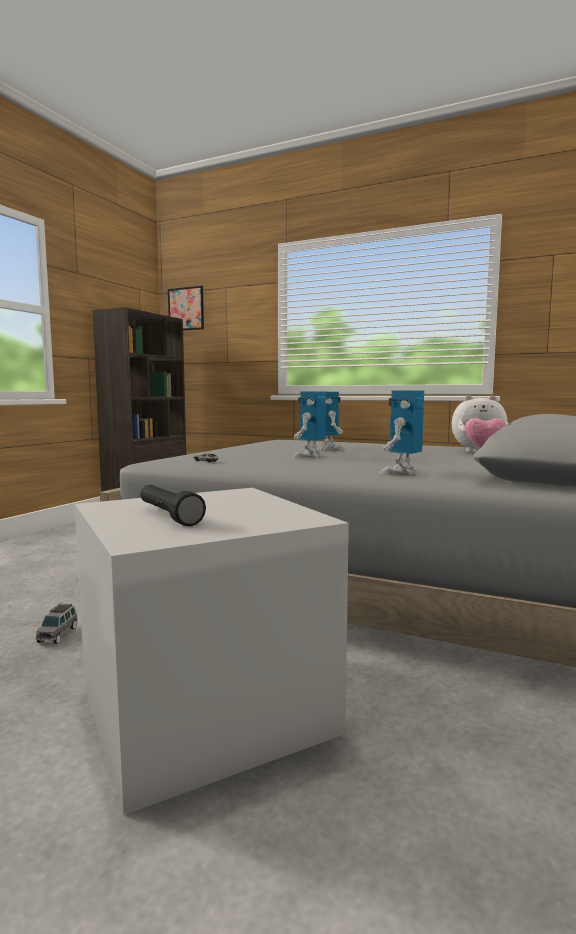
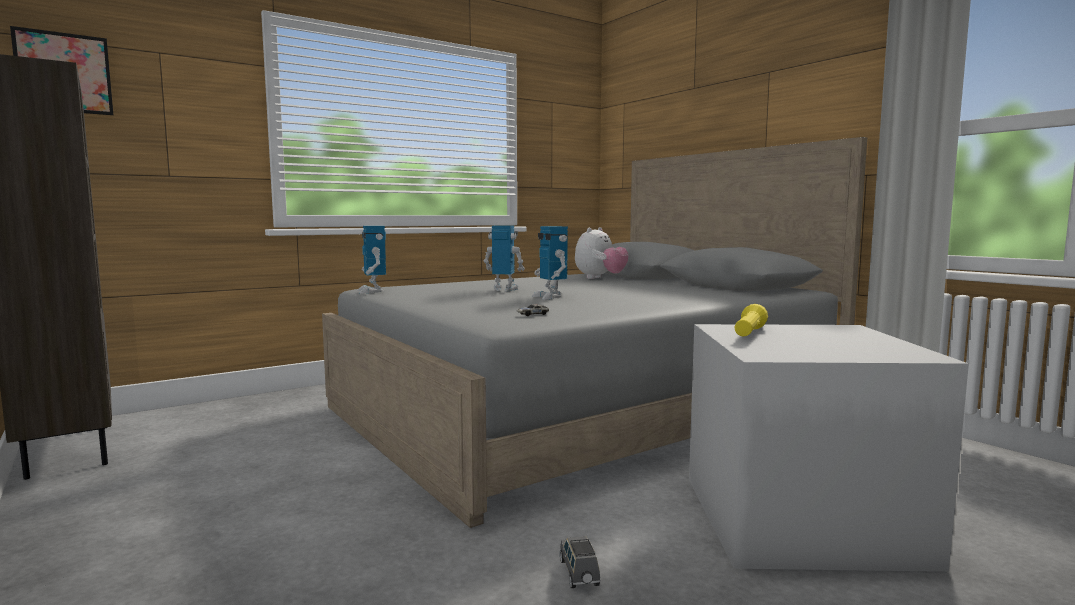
camera: 60 degrees left, 0 degrees up
(58, 634) = (579, 573): grey toy car -> grey toy car turned 135 degrees counterclockwise
(168, 516) = (826, 346): black flashlight -> none
(212, 498) = (748, 334): none -> yellow flashlight
(401, 473) = (692, 296): toy robot -> toy robot (372, 291)

